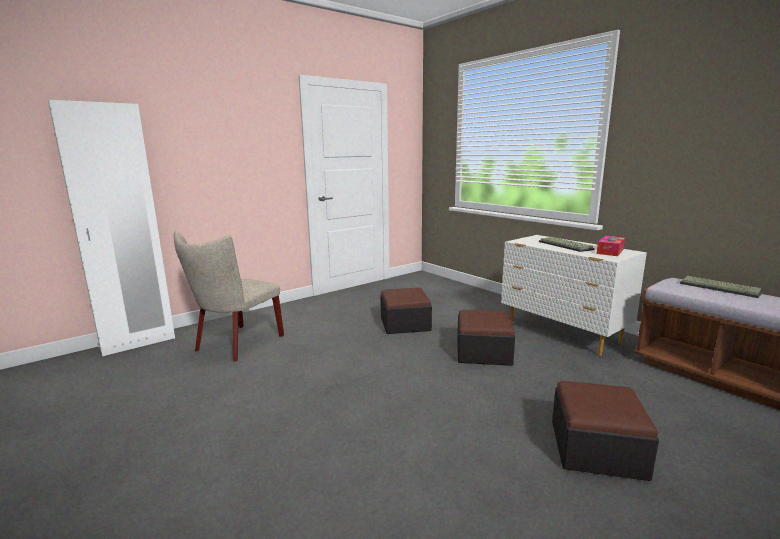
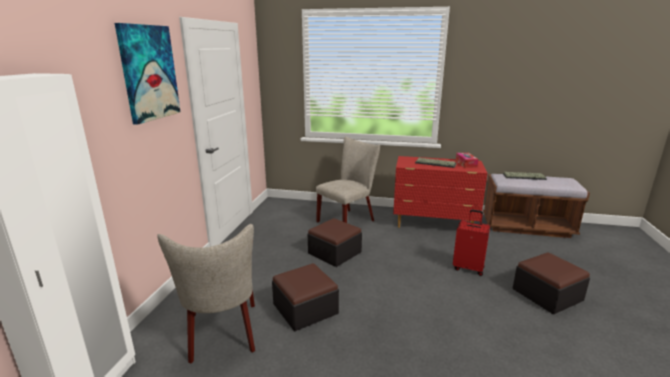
camera: 40 degrees left, 5 degrees up
(250, 118) = (149, 73): none -> picture
(466, 304) = (348, 220): none -> beige chair
(483, 352) = (416, 256): ottoman -> ottoman (305, 309)
(530, 382) = (468, 268): none -> red suitcase
(563, 333) = (434, 225): white dresser -> red dresser

